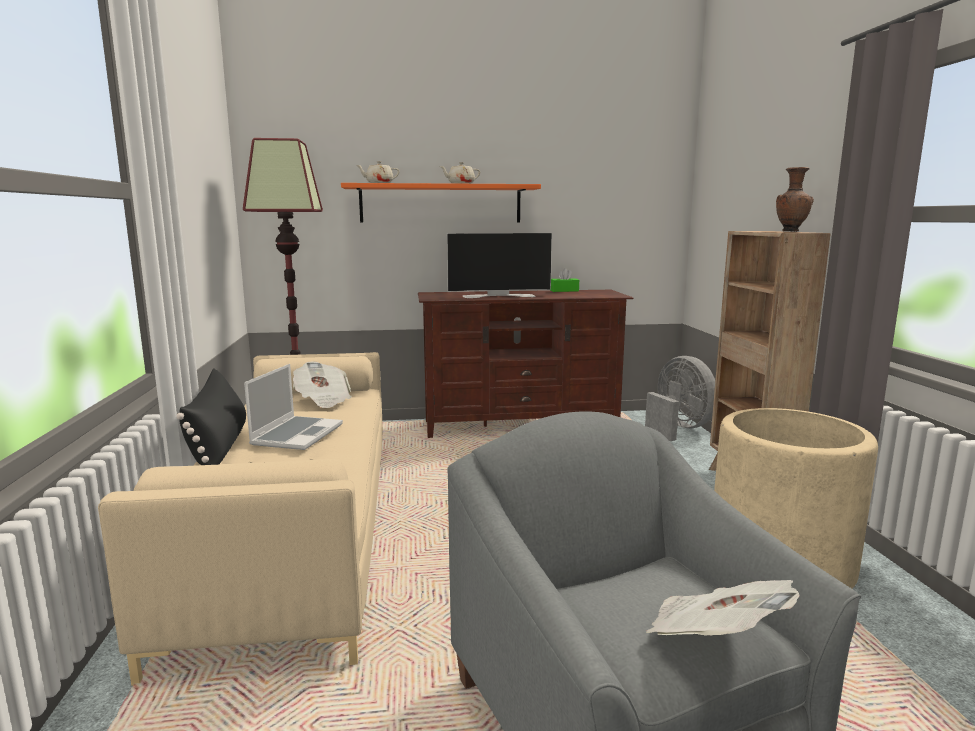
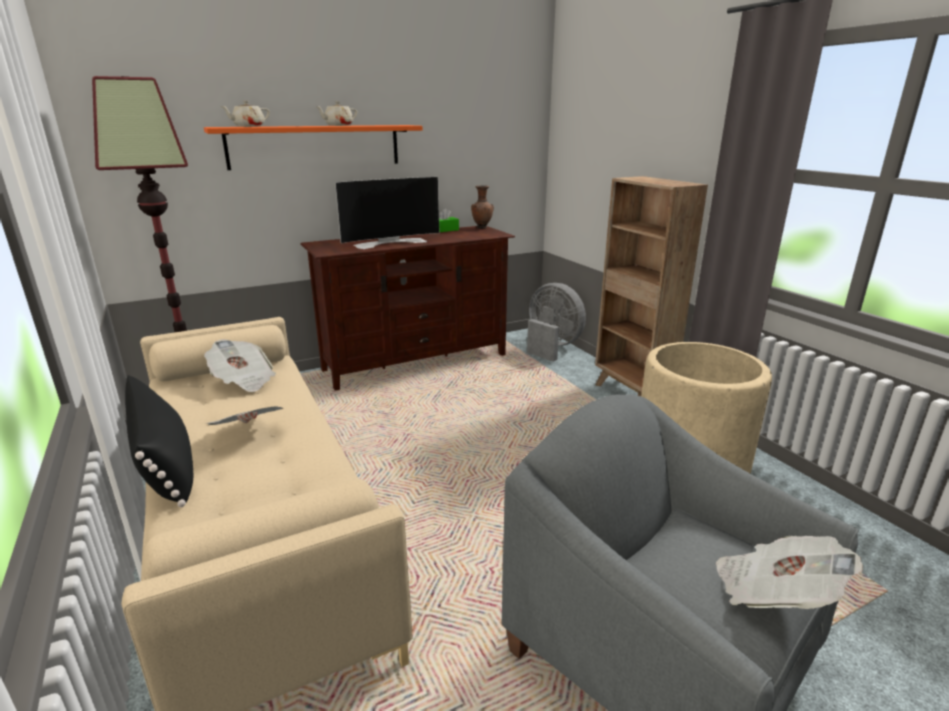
camera: 20 degrees left, 10 degrees up
(297, 434) = (248, 433): laptop -> newspaper
(790, 231) = (670, 181): brown vase -> brown vase (482, 228)

